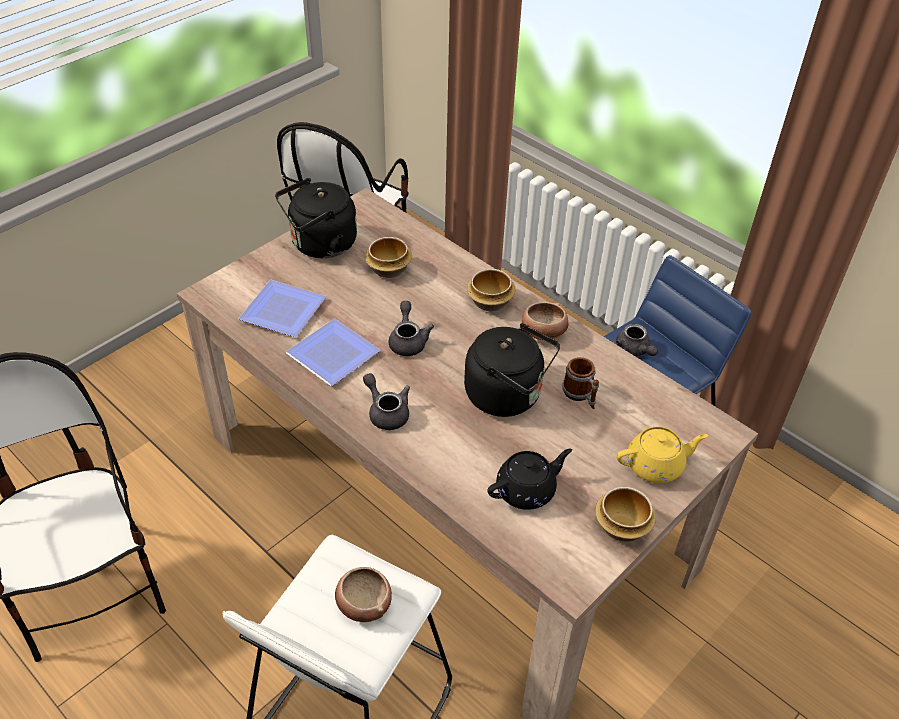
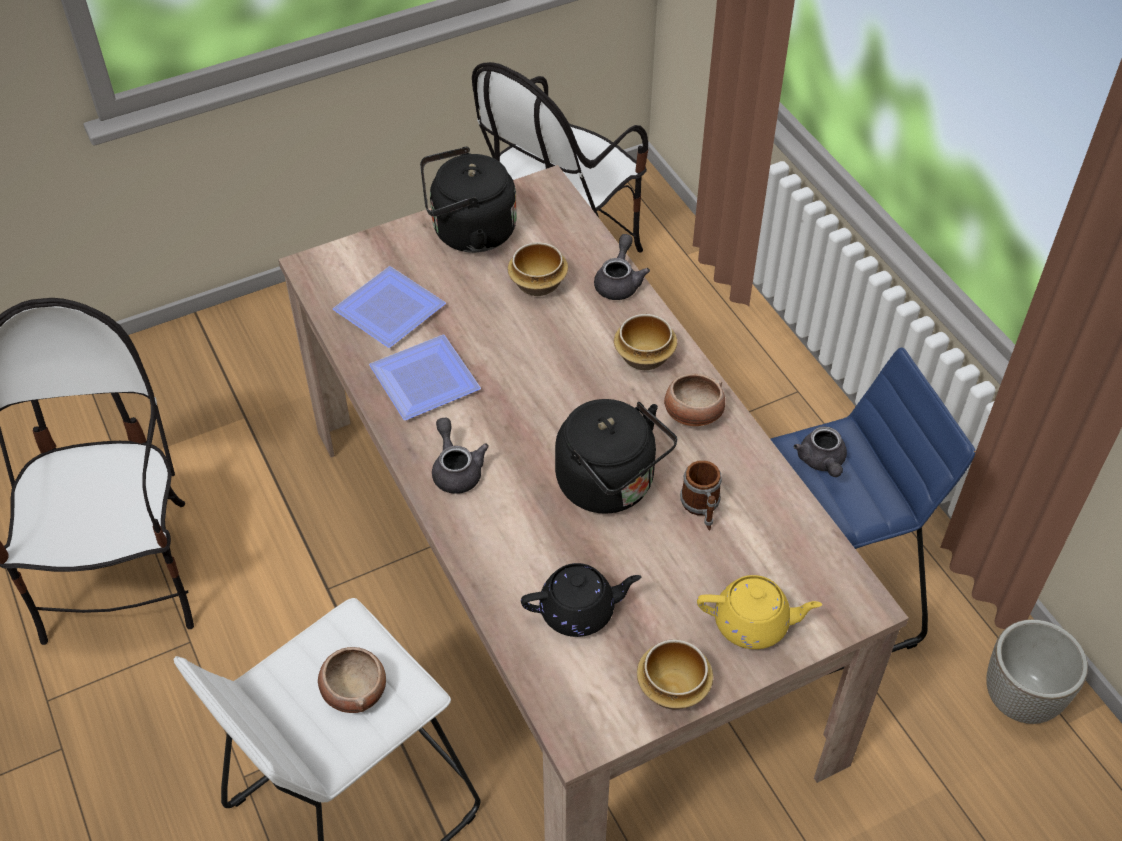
camera: 20 degrees right, 5 degrees up
(408, 340) = (521, 384): grey teapot -> grey teapot (619, 282)
(791, 492) = (1021, 698): none -> planter

